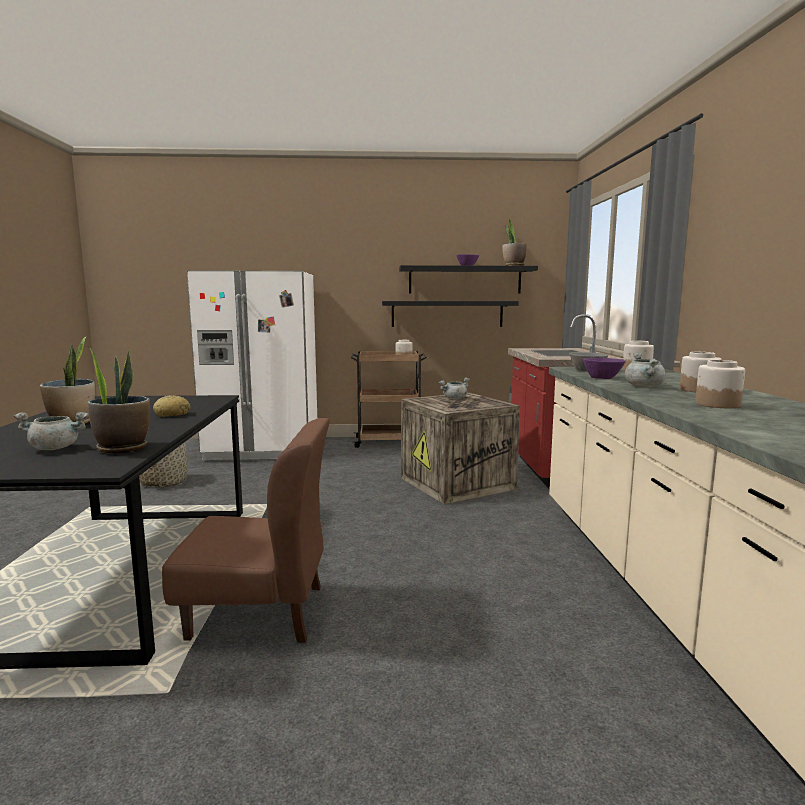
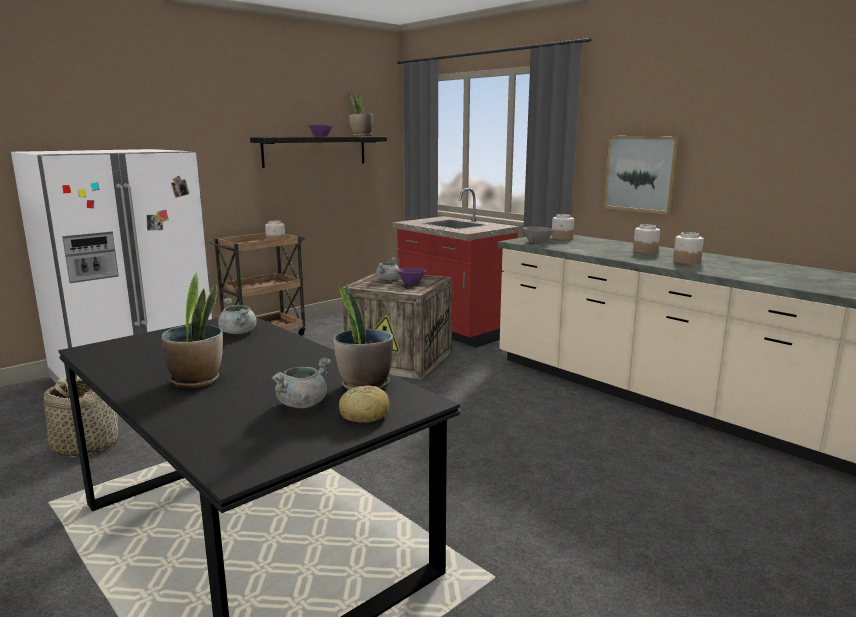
camera: 40 degrees left, 5 degrees up
(172, 414) = (267, 346): bread -> bread (364, 414)
(259, 612) = (446, 505): brown chair -> none
(447, 314) = (301, 188): black shelf -> none
(603, 378) = (570, 248): purple bowl -> purple bowl (412, 283)
(644, 386) = (613, 252): grey cooking pot -> grey cooking pot (239, 332)
(753, 287) = (641, 173): none -> picture

